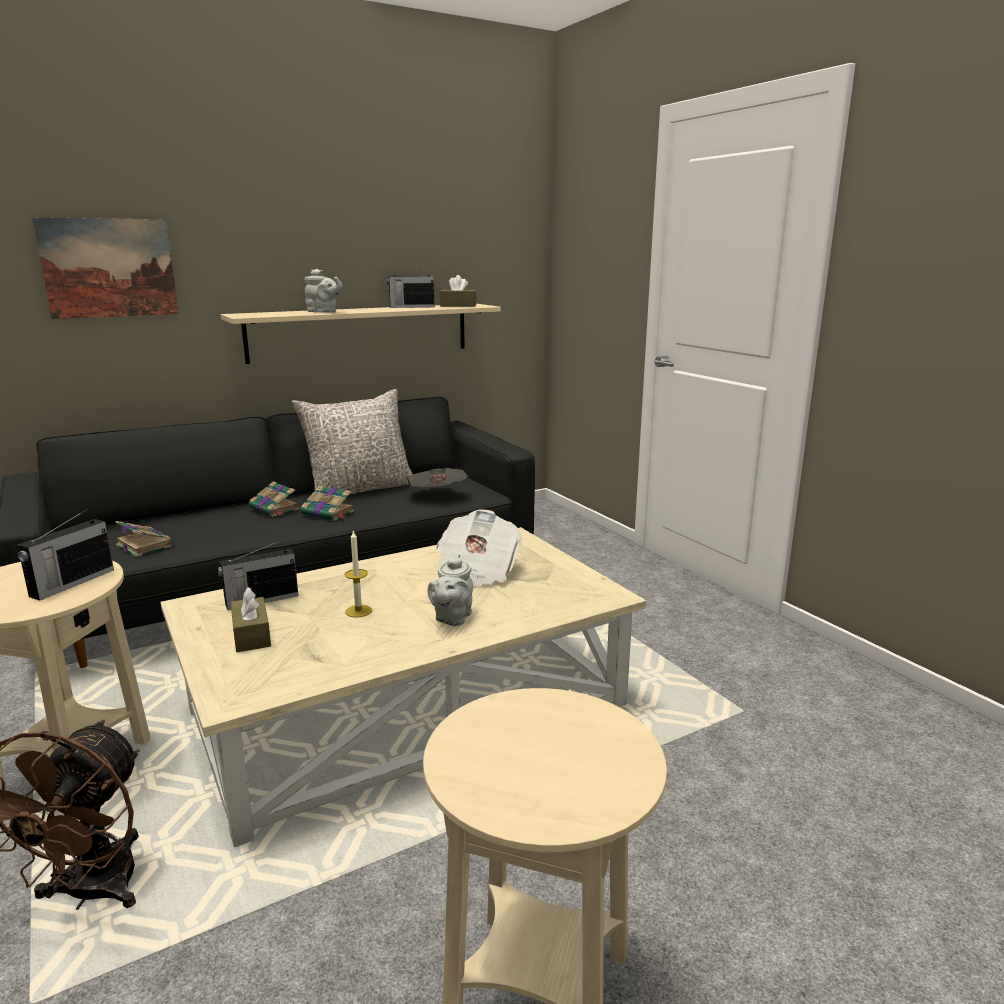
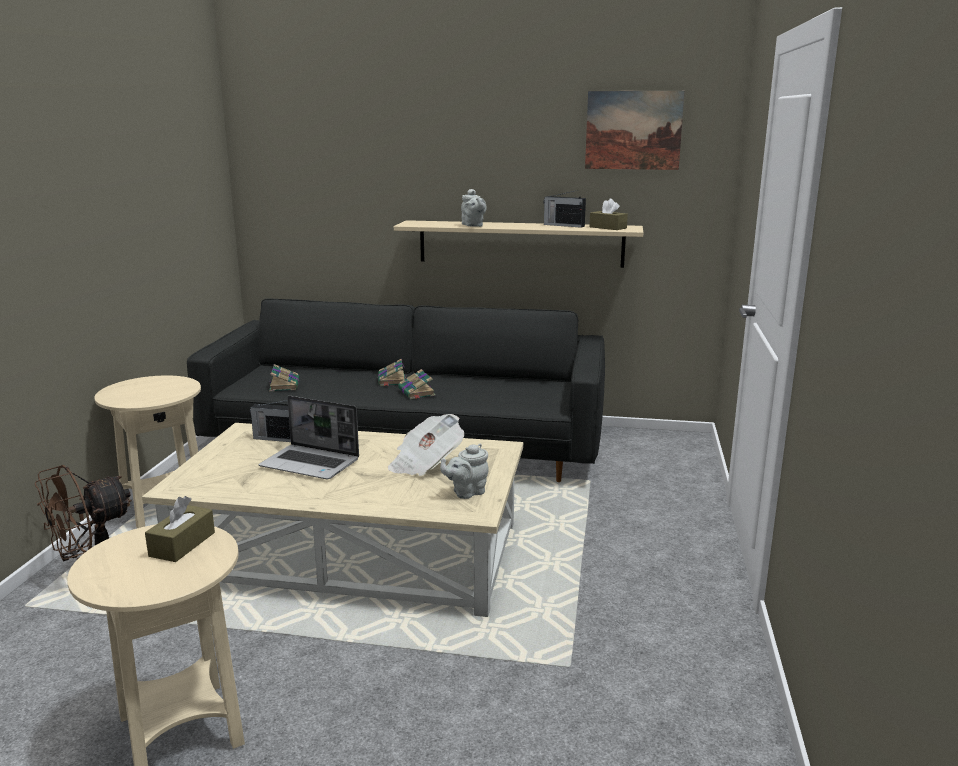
camera: 40 degrees right, 0 degrees up
(71, 583) = (162, 394): radio -> none
(109, 268) = (332, 182): picture -> picture (633, 130)
(251, 635) = (238, 457): brown tissue box -> brown tissue box (182, 544)
(358, 611) = (311, 464): candle -> laptop
(359, 490) = (472, 380): grey pillow -> none
(436, 495) = (515, 399): newspaper -> none
(452, 618) = (350, 488): grey teapot -> grey teapot (466, 492)

